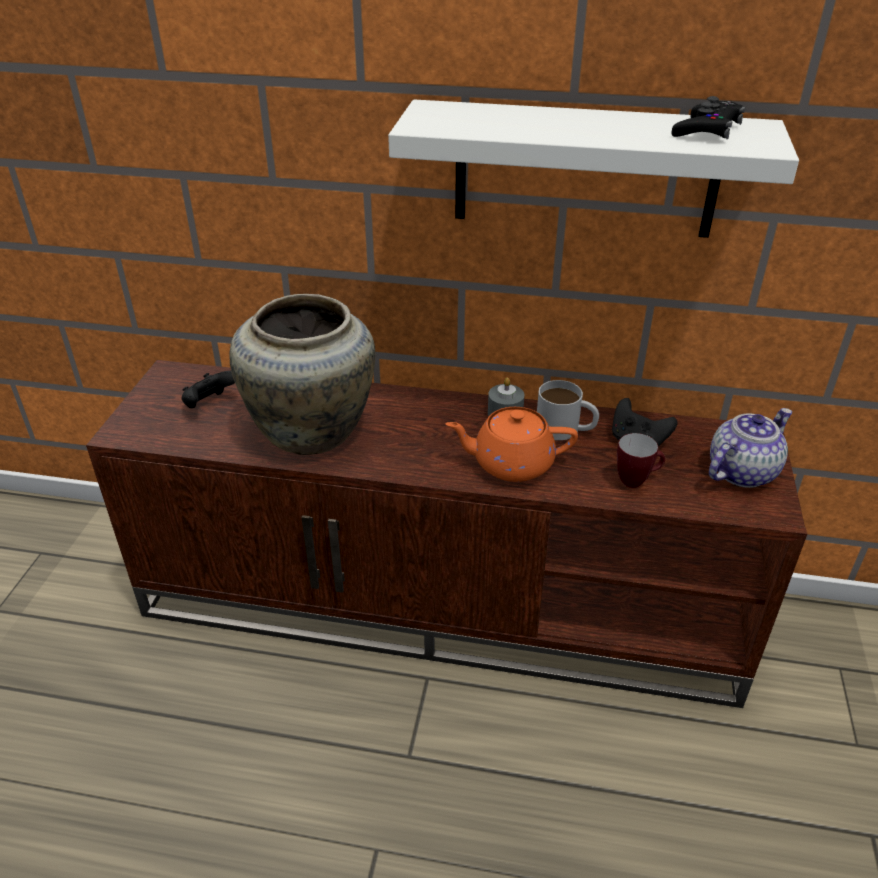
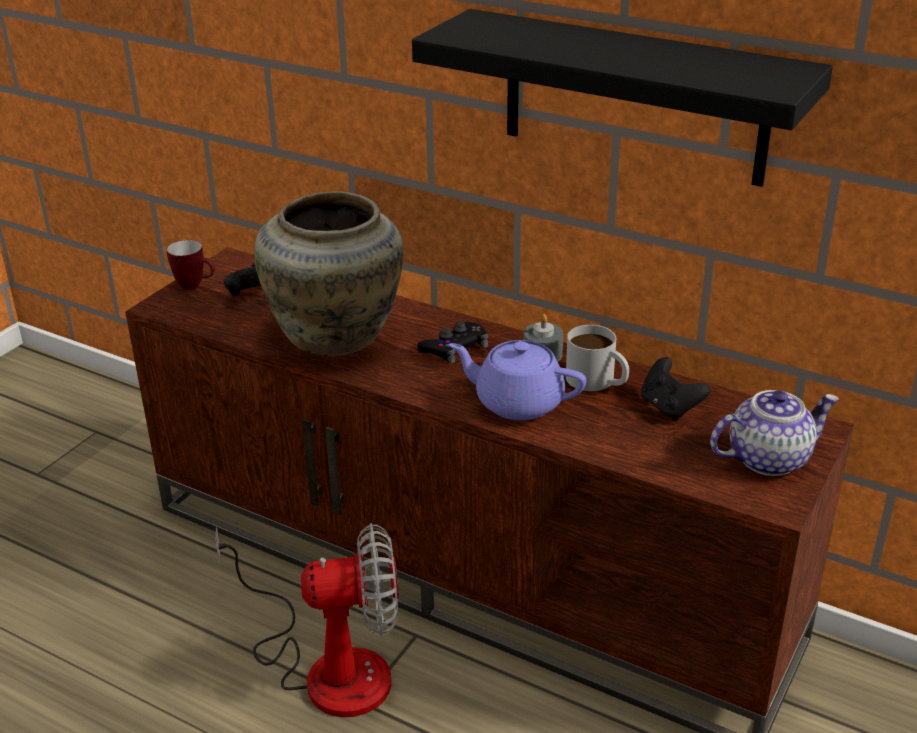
camera: 20 degrees right, 5 degrees down
(364, 730) = (327, 666): none -> fan
(511, 463) = (517, 402): orange teapot -> purple teapot
(585, 170) = (634, 98): white shelf -> black shelf
(636, 480) = (641, 443): mug -> mug (195, 285)
(707, 130) = (732, 67): black game controller -> black game controller (454, 348)

